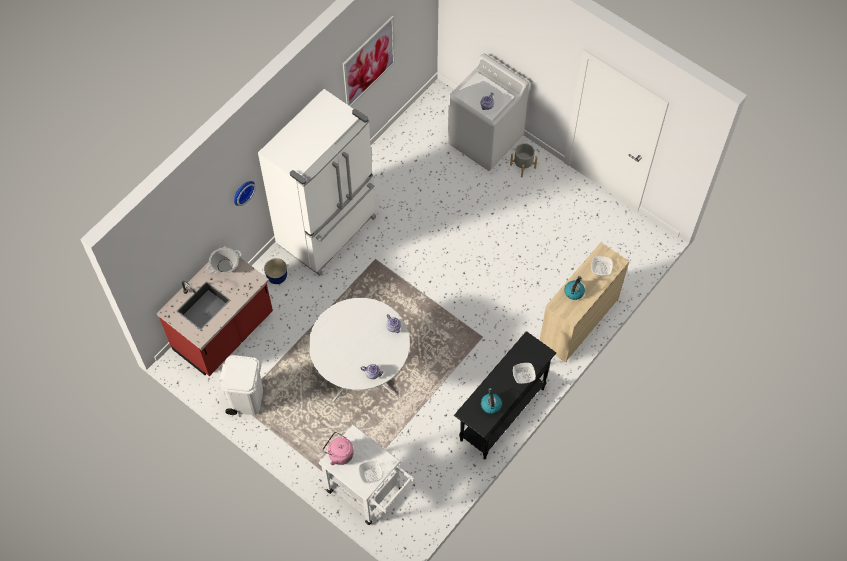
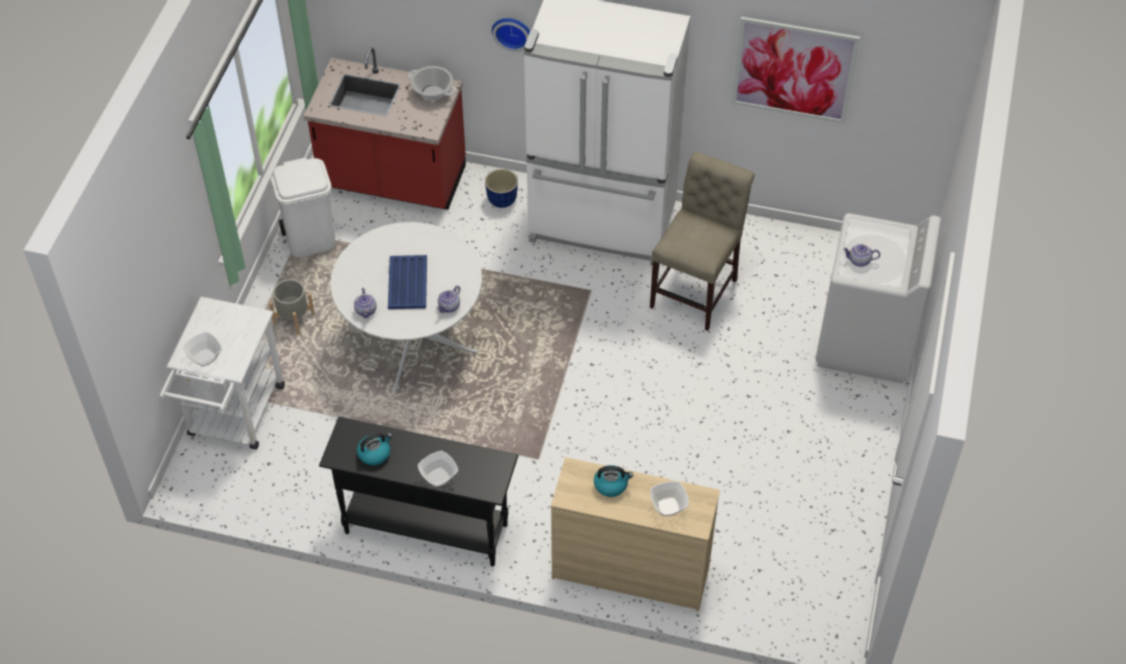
camera: 65 degrees right, 10 degrees down
(339, 454) = (222, 312): pink kettle -> none
(362, 342) = (408, 282): none -> blue tray
(404, 204) = (697, 290): none -> beige chair
(523, 166) = (853, 404): grey planter -> grey planter (294, 319)

